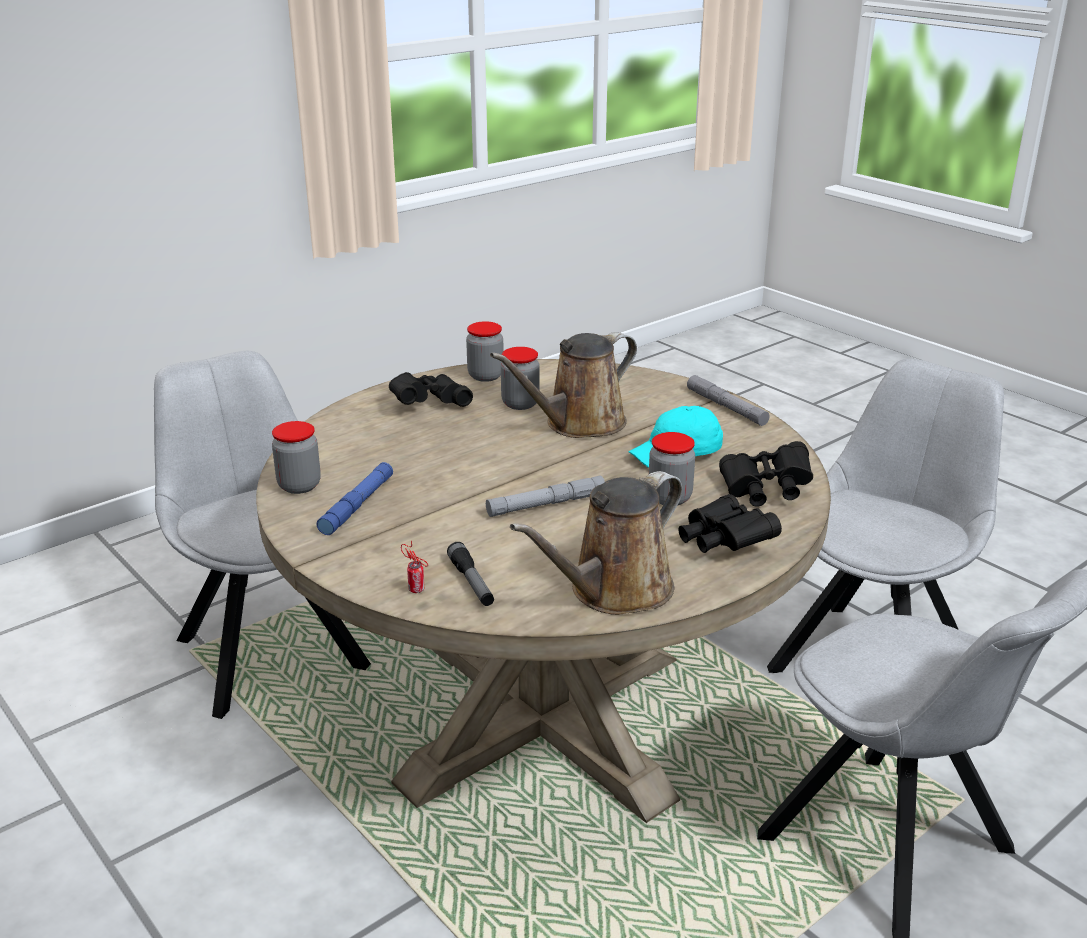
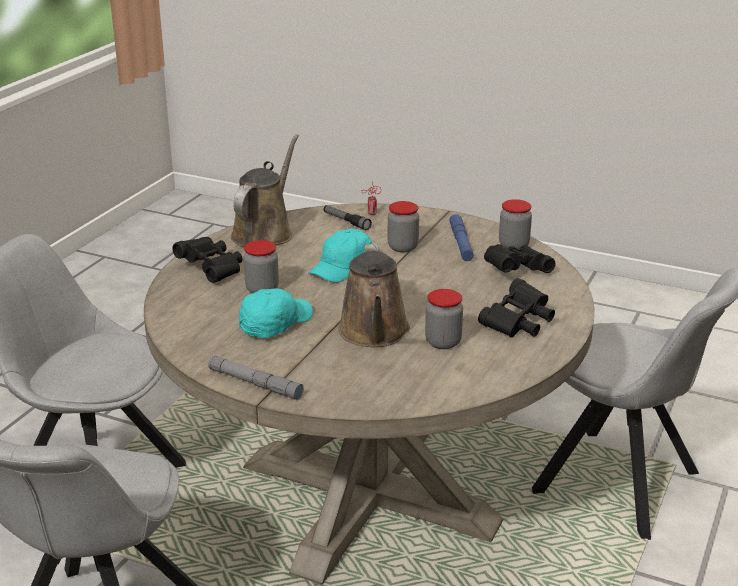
camera: 155 degrees right, 0 degrees up
(485, 376) = (508, 366): jar -> jar (402, 247)
(546, 504) = (343, 268): grey flashlight -> turquoise cap
(579, 424) = (374, 333): brown watering can -> brown watering can turned 150 degrees clockwise
(765, 490) = (194, 309): black binoculars -> black binoculars (515, 270)

